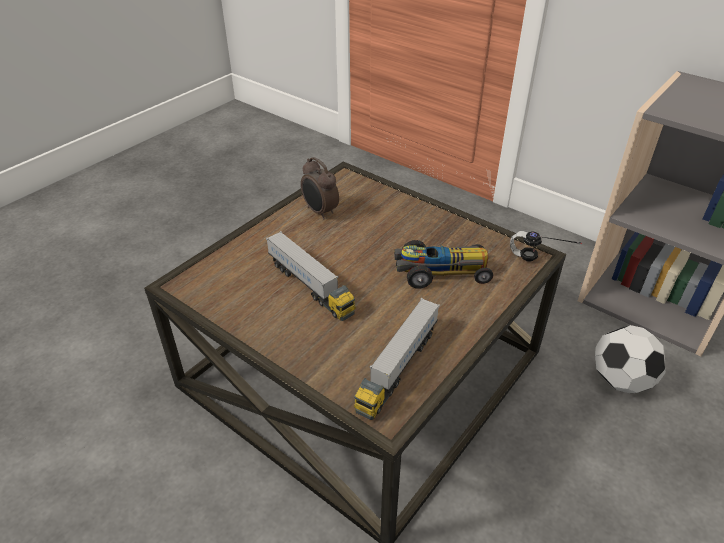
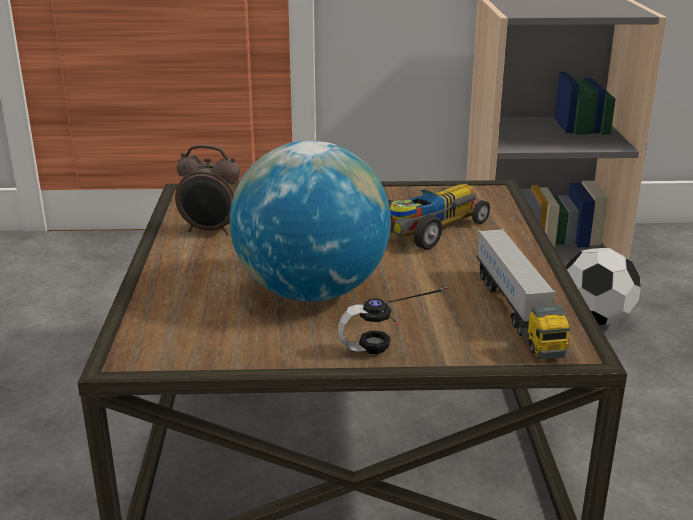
camera: 40 degrees left, 15 degrees down
(310, 286) = (311, 292): toy truck -> globe
(537, 265) = (506, 194): headphones -> headphones (397, 352)

